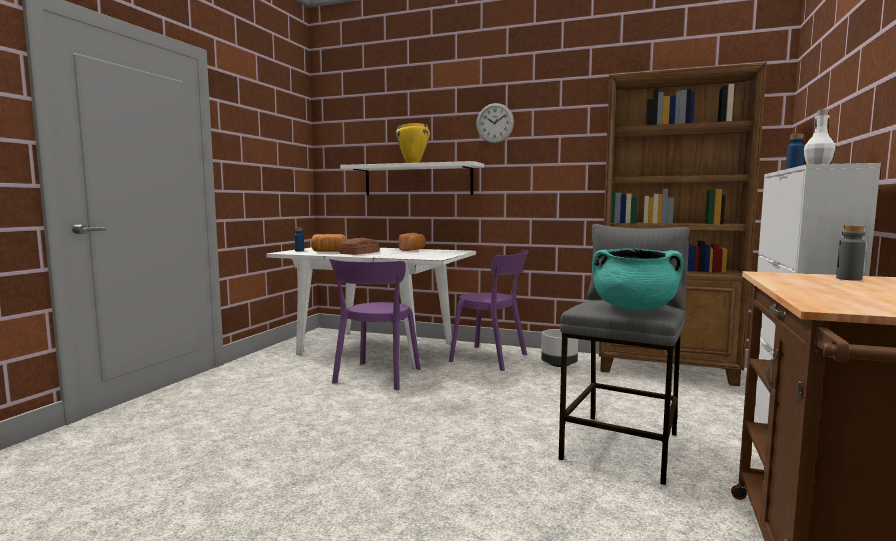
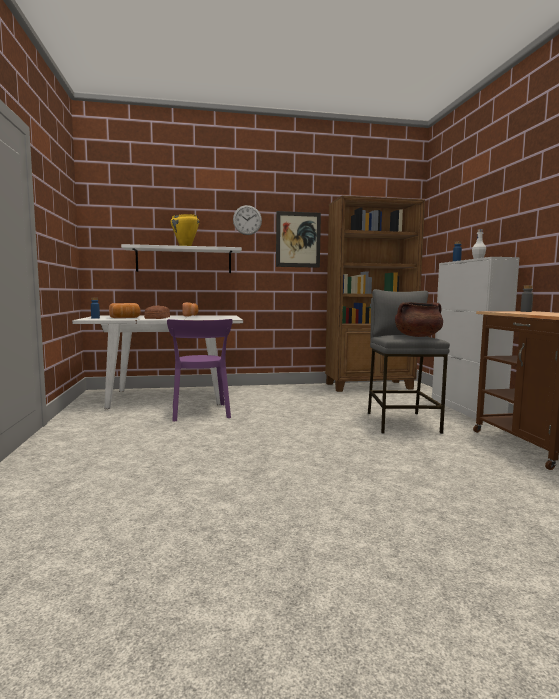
camera: 30 degrees left, 0 degrees up
(492, 358) = (262, 393): purple chair -> none
(559, 364) = (308, 391): grey planter -> none
(565, 145) = (298, 239): none -> picture
(634, 308) = (418, 336): turquoise cooking pot -> brown cooking pot

